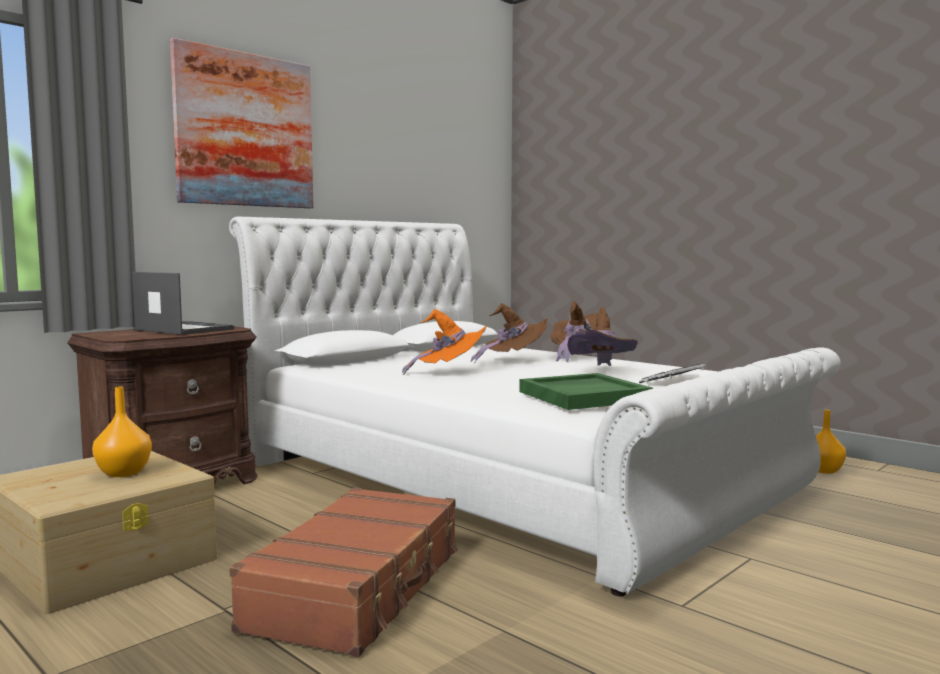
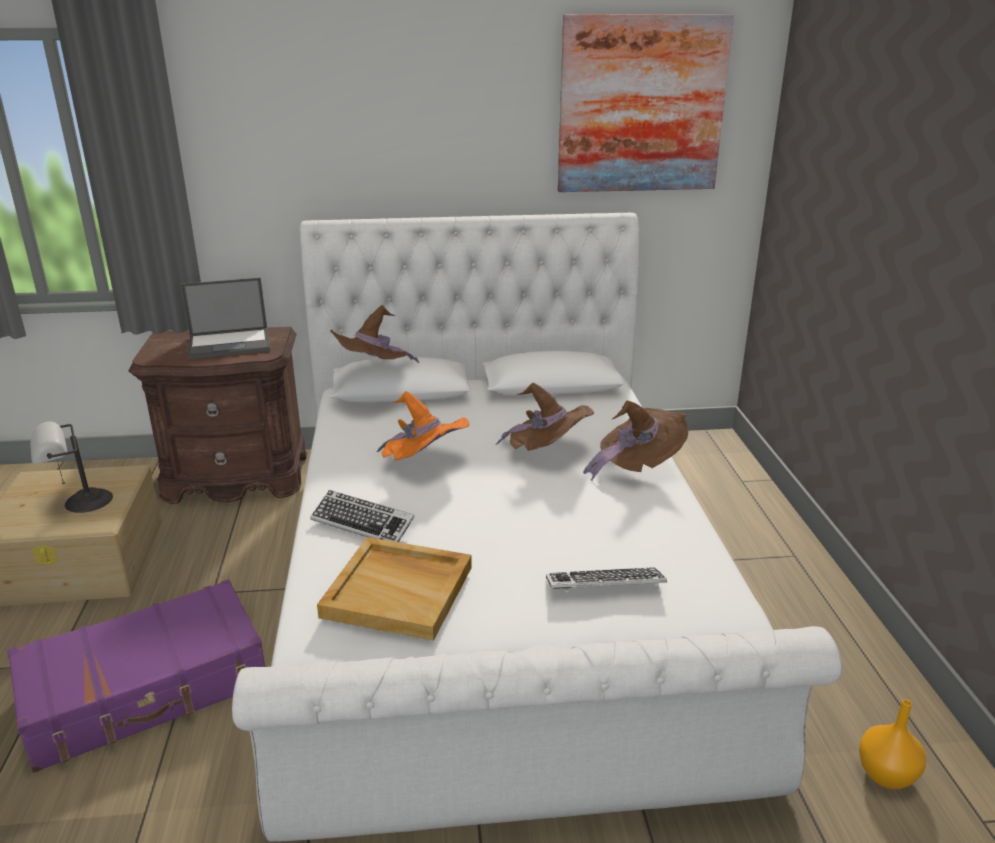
camera: 40 degrees right, 20 degrees up
(125, 473) = (78, 503): orange vase -> table lamp
(182, 329) = (230, 343): laptop -> laptop turned 90 degrees clockwise
(245, 130) = (325, 115): picture -> picture (641, 105)
(359, 588) = (147, 690): brown suitcase -> purple suitcase
(484, 388) = (362, 523): none -> keyboard
(584, 396) = (399, 591): green tray -> beige tray
(601, 372) = (565, 528): brown hat -> brown hat (373, 372)

